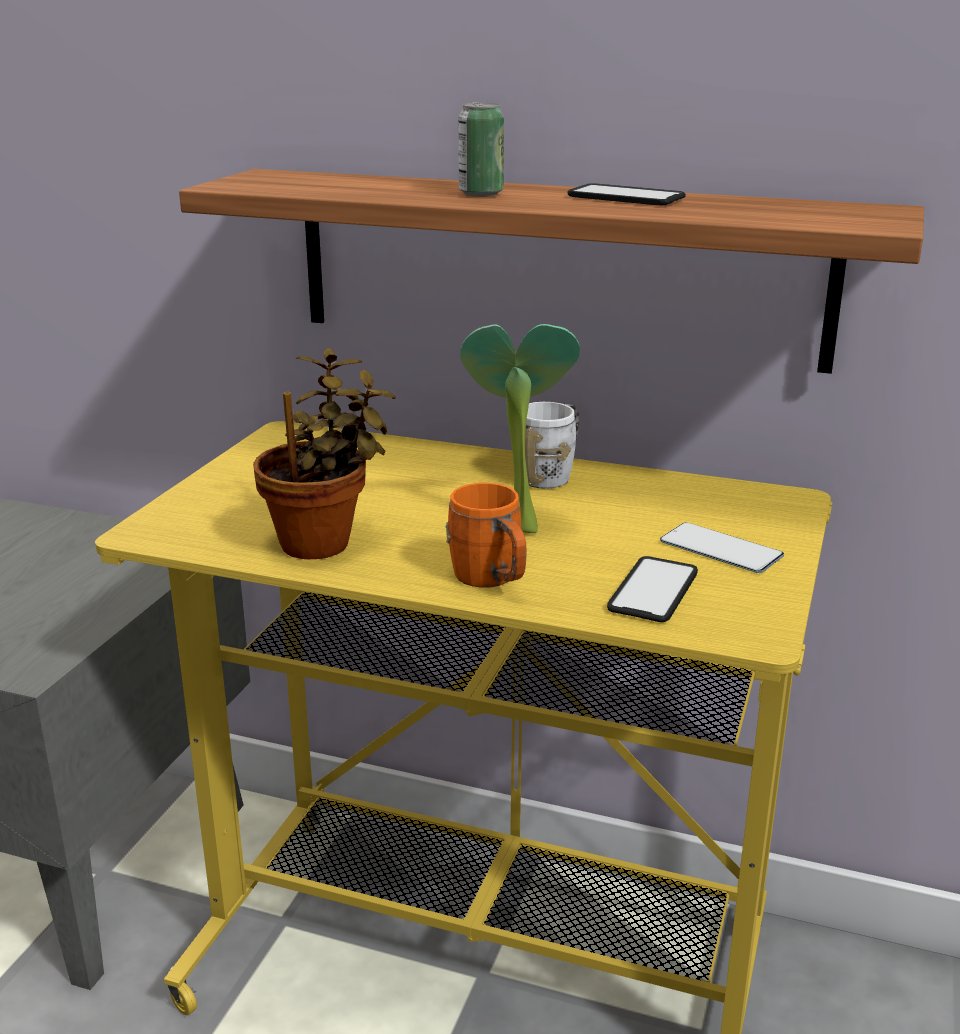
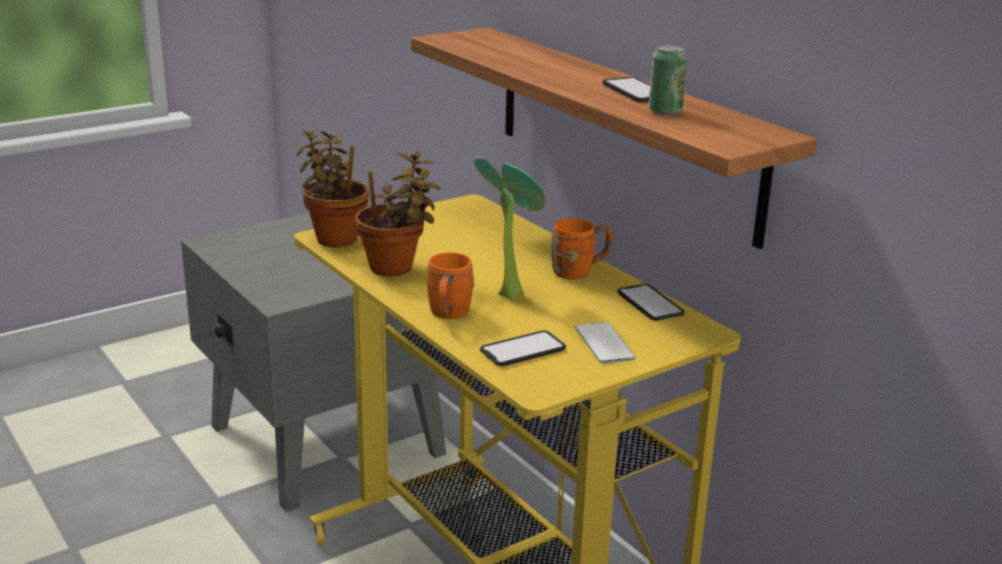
camera: 35 degrees right, 0 degrees up
(168, 529) = (335, 238): none -> potted plant
(481, 193) = (558, 71): can -> can (665, 111)
(550, 474) = (580, 271): white mug -> orange mug
(684, 487) = (650, 303): none -> phone

